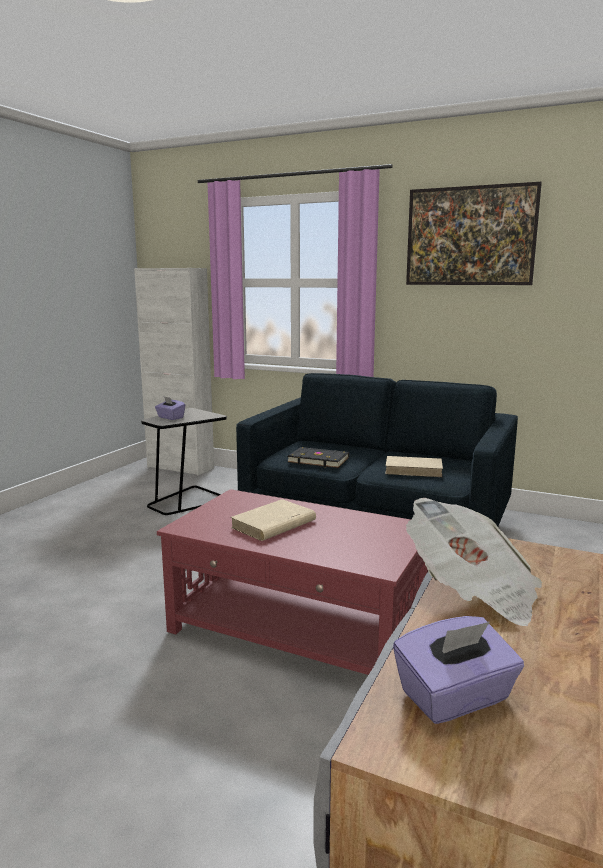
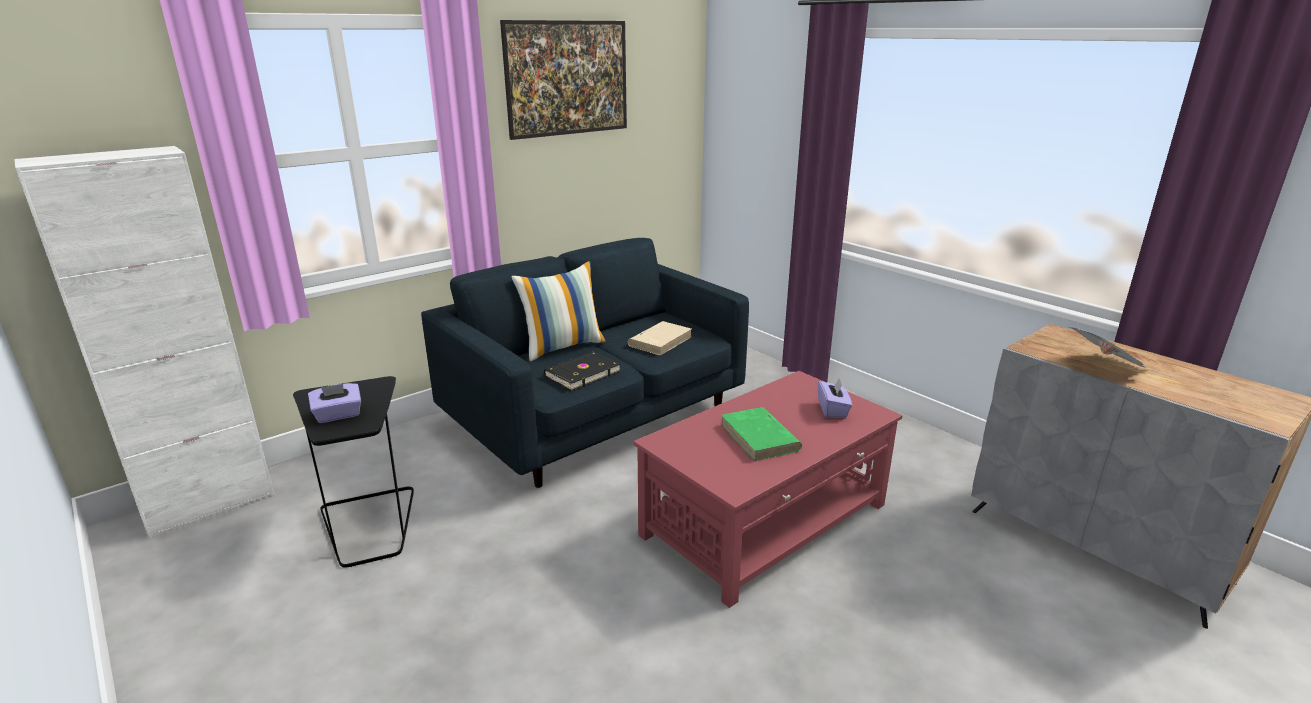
camera: 65 degrees left, 10 degrees up
(273, 524) = (760, 438): beige book -> green book
(356, 448) = (563, 346): none -> pillow
(455, 697) = (1224, 400): purple tissue box -> purple tissue box (832, 410)

